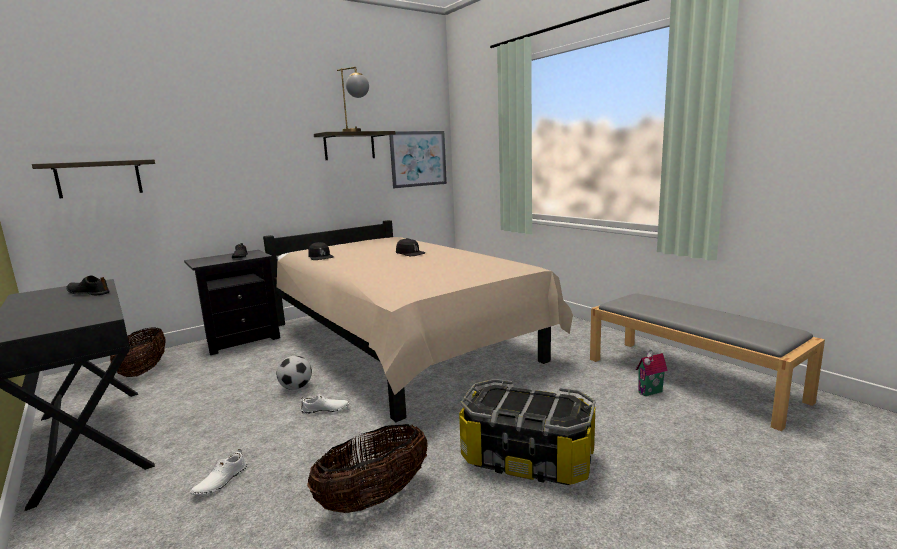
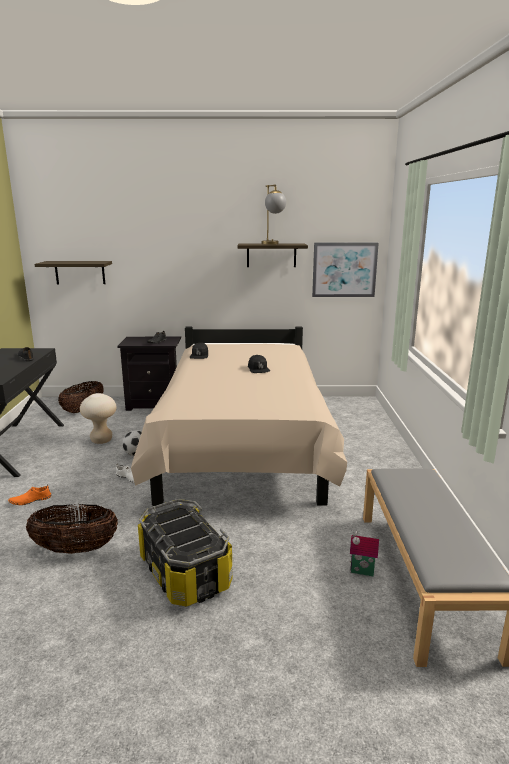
camera: 35 degrees right, 5 degrees up
(220, 482) = (30, 500): white shoe -> orange shoe
(224, 390) = (101, 440): none -> beige stool

